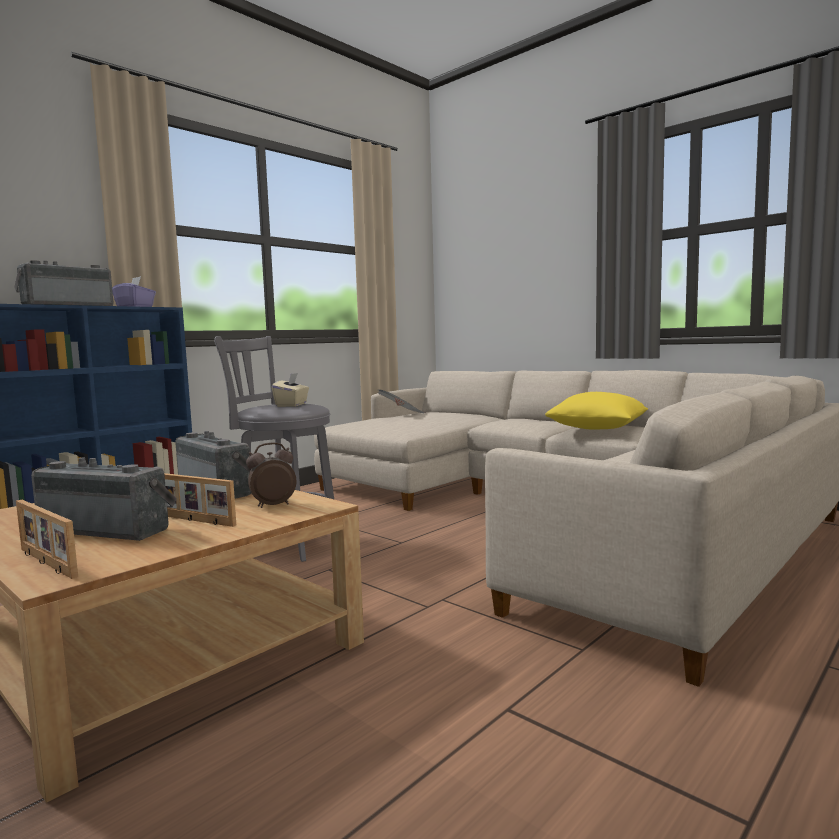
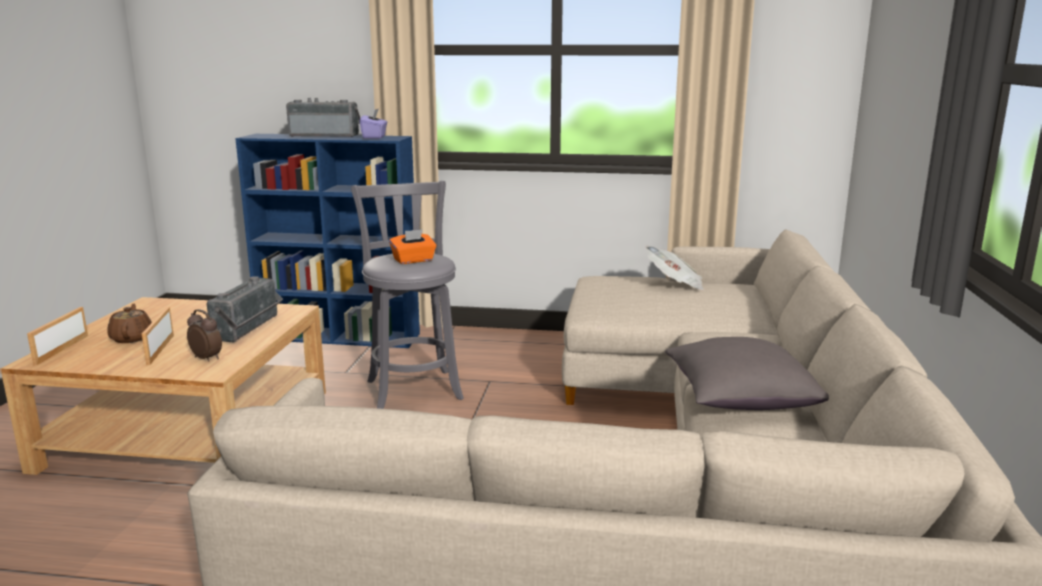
camera: 55 degrees right, 10 degrees up
(109, 529) = (132, 338): radio -> brown teapot
(292, 405) = (413, 260): beige tissue box -> orange tissue box
(598, 429) = (740, 400): yellow pillow -> grey pillow

